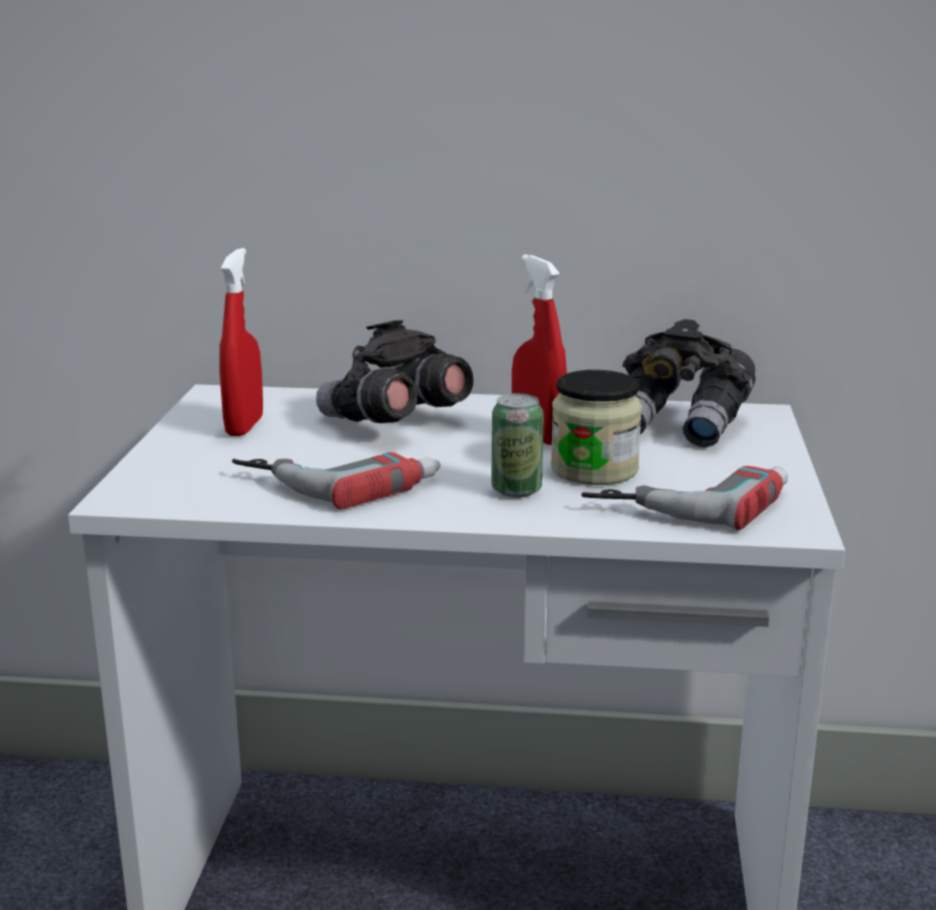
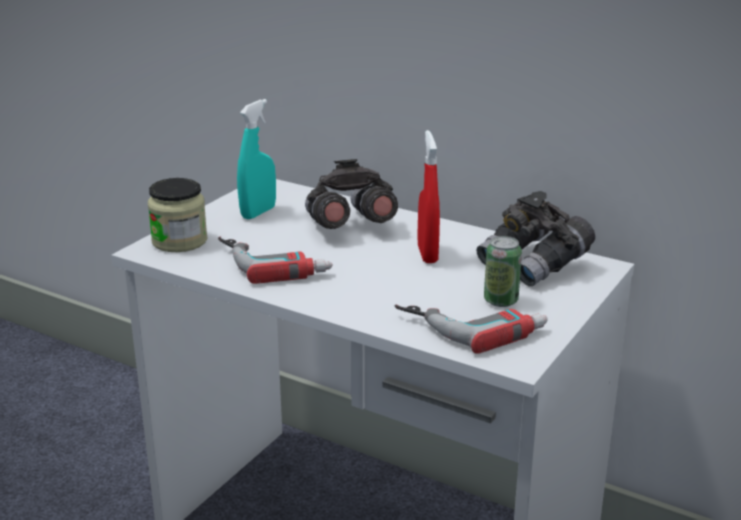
camera: 25 degrees right, 5 degrees up
(244, 426) = (258, 212): red spray bottle -> turquoise spray bottle
(516, 490) = (370, 292): can -> can (500, 300)
(594, 469) = (435, 288): jar -> jar (179, 241)

